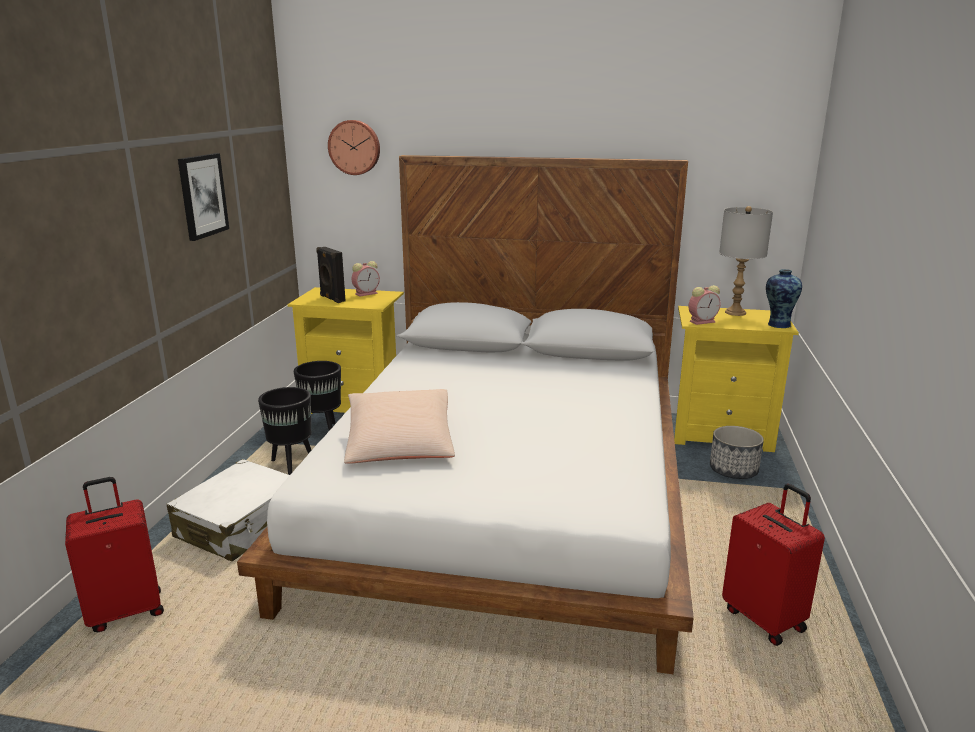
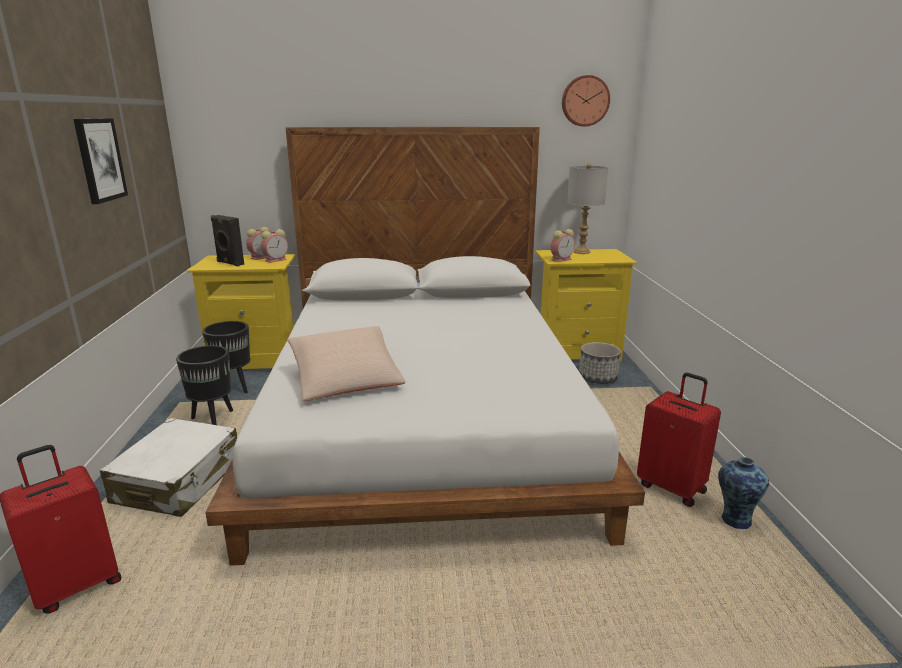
camera: 15 degrees left, 0 degrees up
(355, 147) = (239, 121): wall clock -> wall clock (585, 101)
(380, 298) = (276, 260): none -> alarm clock
(778, 324) = (618, 258): vase -> vase (734, 520)

